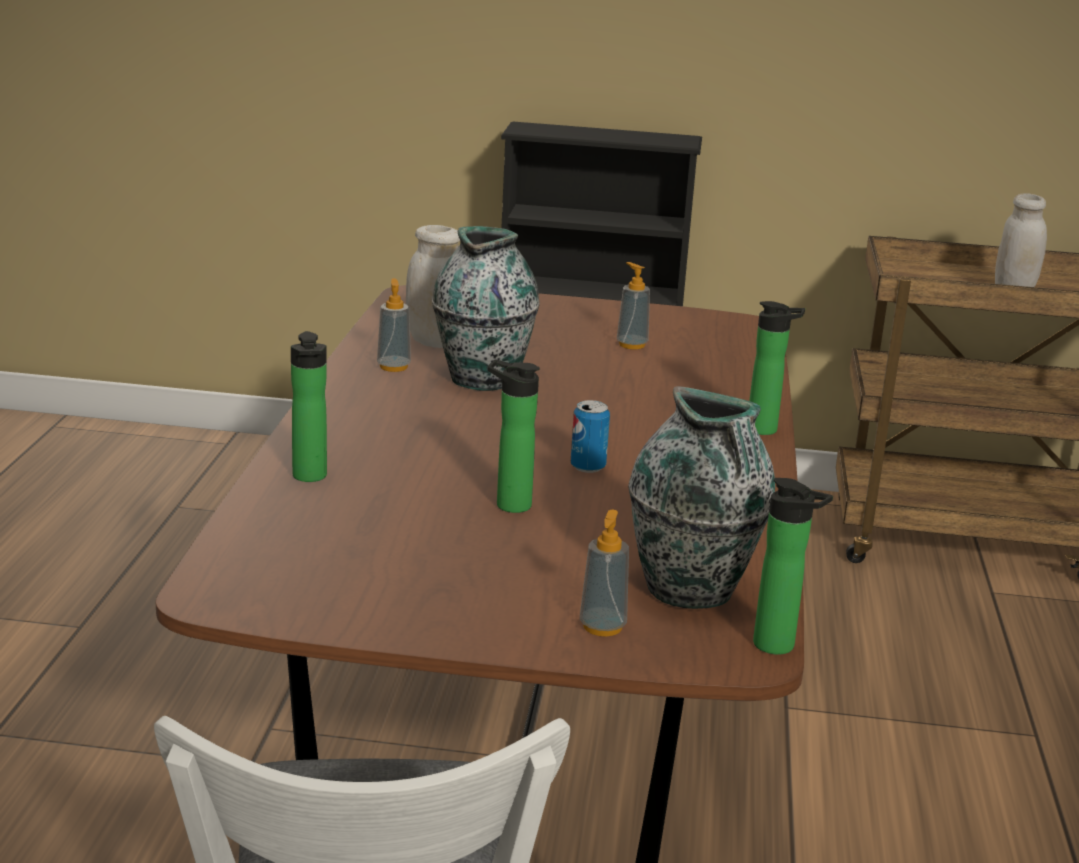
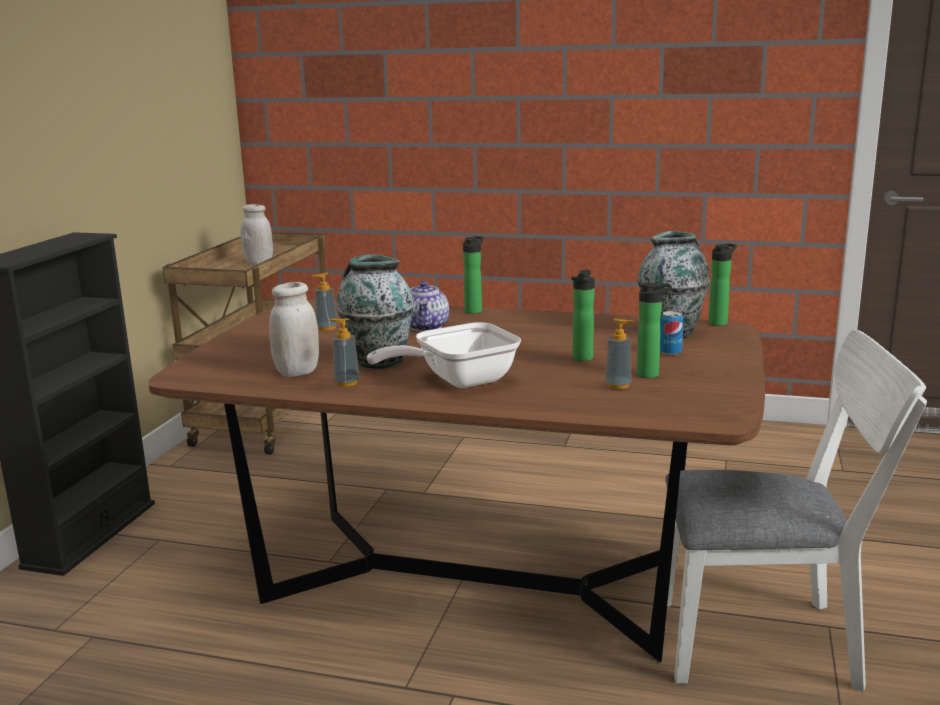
camera: 80 degrees left, 5 degrees down
(310, 478) = (549, 402): bottle -> bottle (651, 374)
(399, 424) = (457, 381): none -> frying pan
(588, 467) = (526, 343): can -> can (670, 352)
(602, 626) = (716, 347): soap dispenser -> soap dispenser (618, 385)
(657, 400) = (426, 327): none -> teapot

